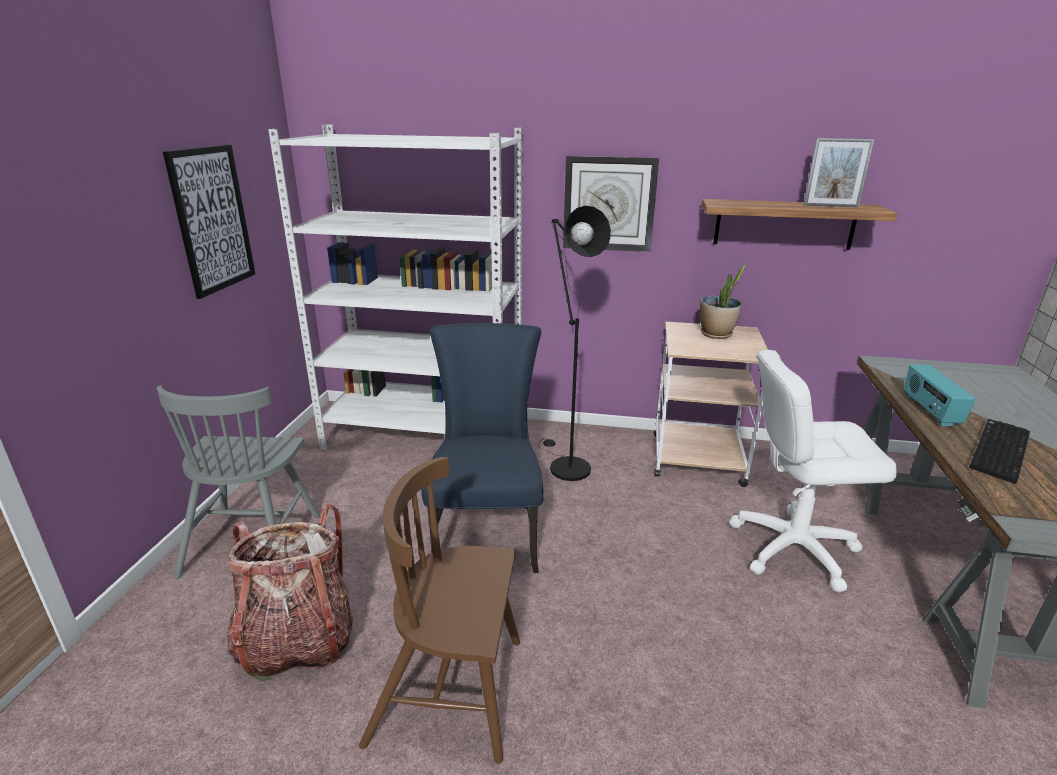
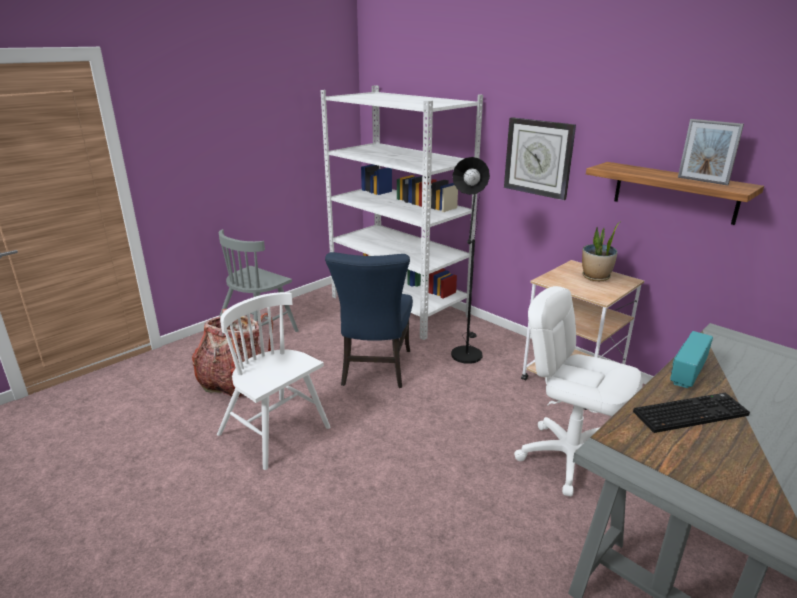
camera: 35 degrees right, 0 degrees up
(212, 220) = (284, 142): picture -> none
(457, 690) = (278, 433): brown chair -> white chair
(487, 531) = (374, 370): blue chair -> blue chair turned 150 degrees clockwise

